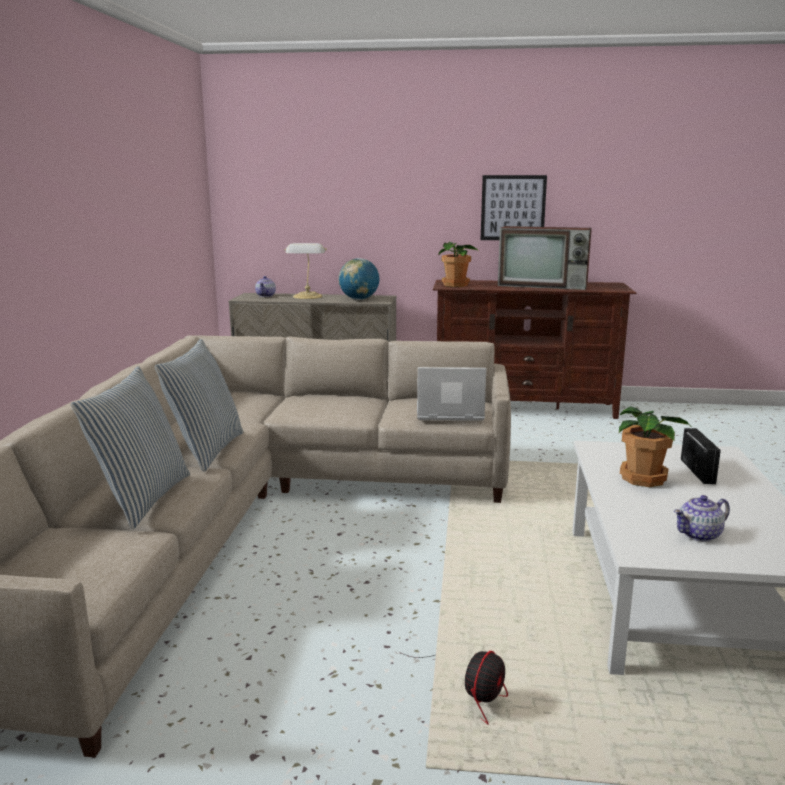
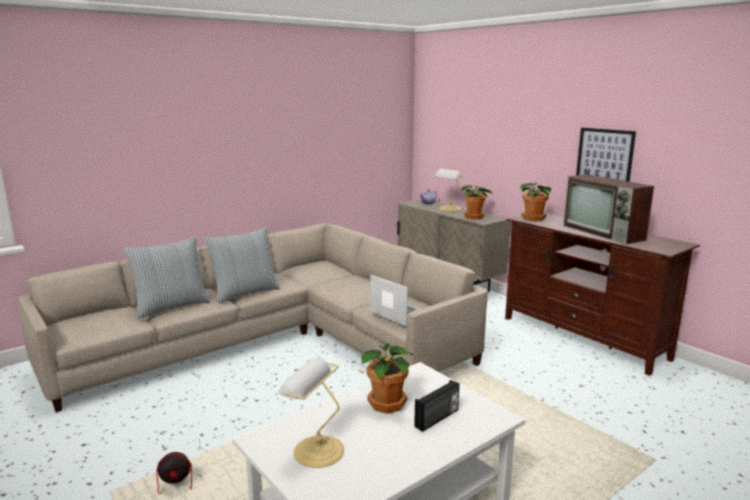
camera: 45 degrees right, 0 degrees up
(359, 299) = (474, 217): globe -> potted plant
(699, 535) = (316, 450): teapot -> table lamp

